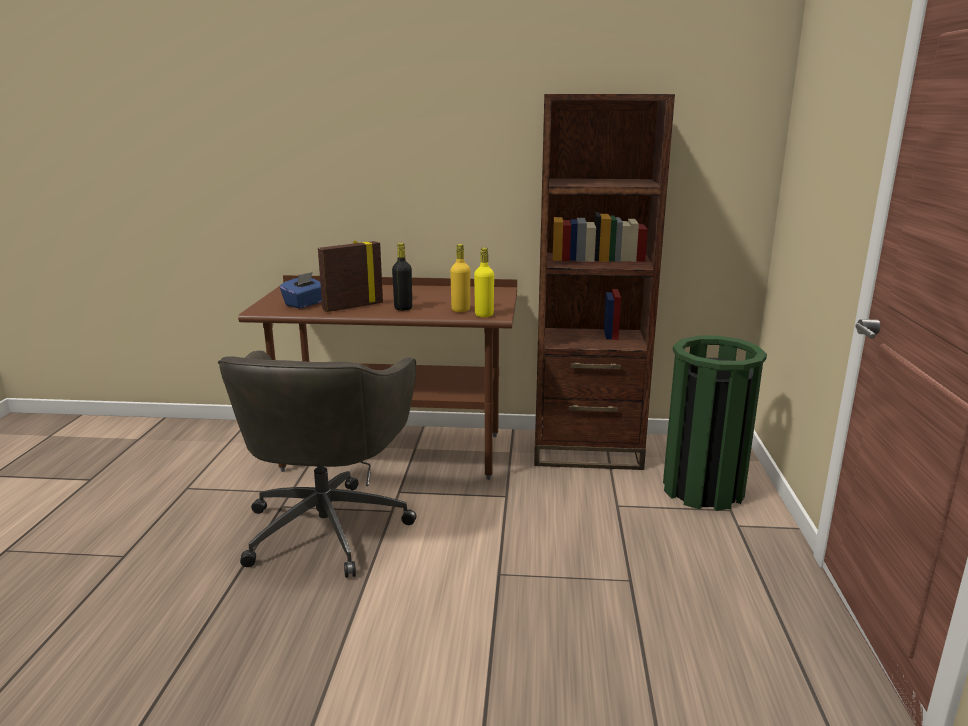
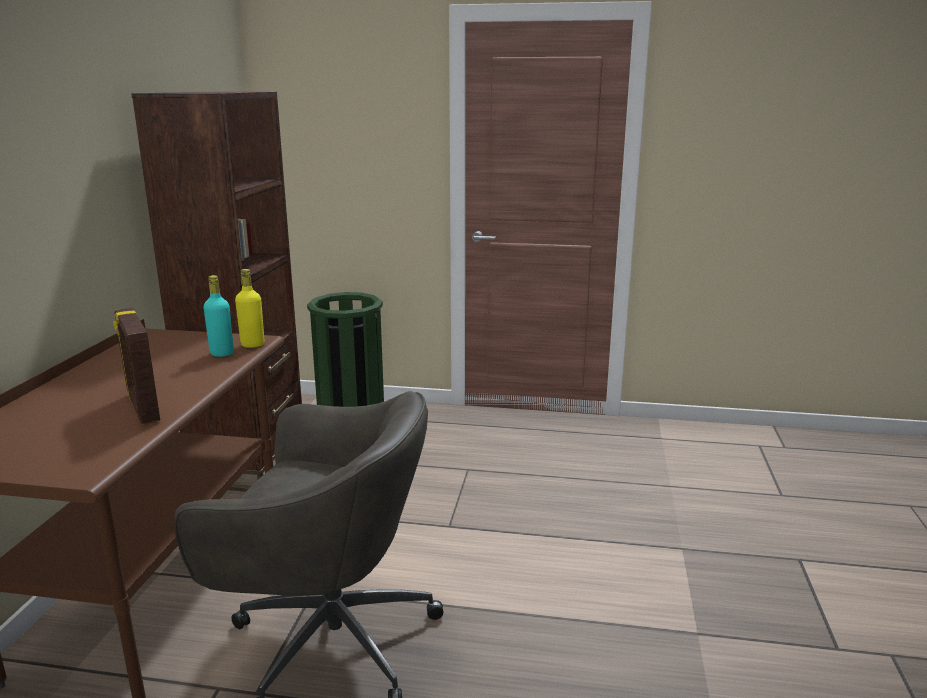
camera: 85 degrees left, 0 degrees up
(305, 304) = (86, 440): blue tissue box -> none
(403, 308) = (184, 379): black bottle -> none
(460, 310) = (222, 353): yellow bottle -> turquoise bottle

